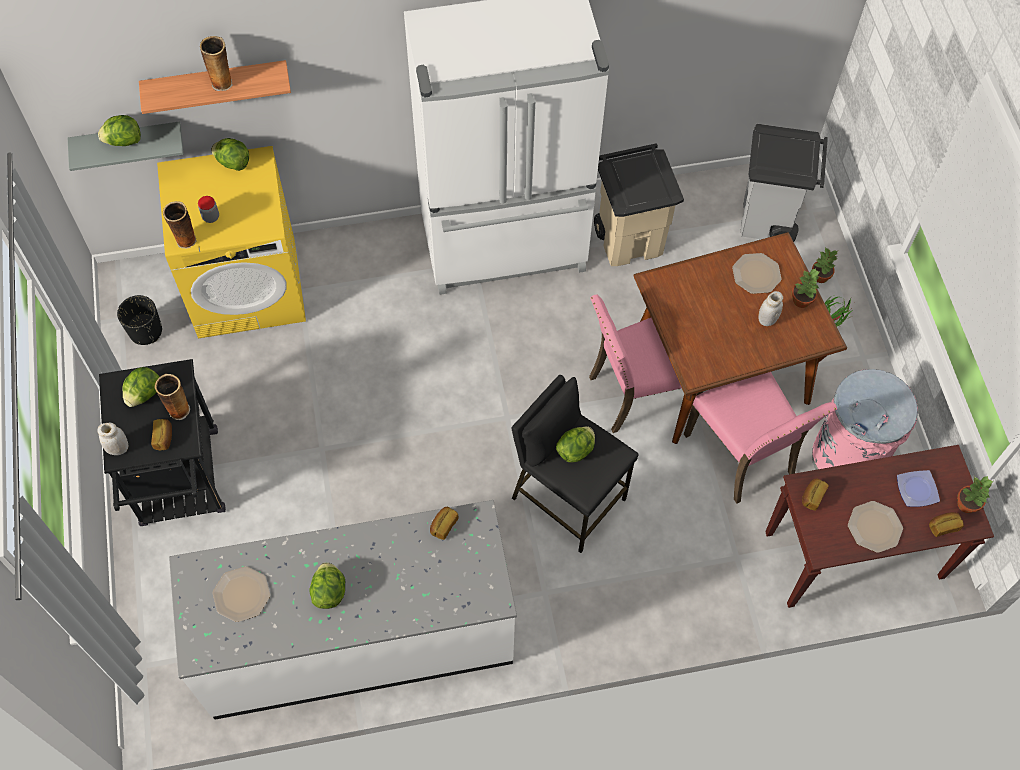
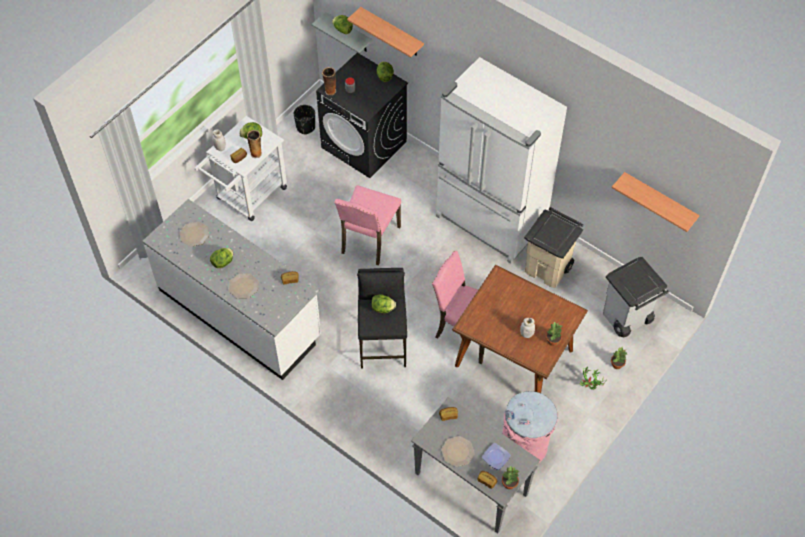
camera: 50 degrees right, 5 degrees down
(181, 486) = (248, 197): black cart -> white cart
(222, 82) = (389, 32): vase -> none
(248, 287) = (364, 144): yellow washing machine -> black washing machine
(743, 455) = (478, 399): pink chair -> pink chair (368, 240)
(756, 274) = (548, 313): plate -> plate (243, 286)
(758, 29) = (659, 200): none -> shelf
(852, 556) = (470, 484): brown console table -> grey console table

